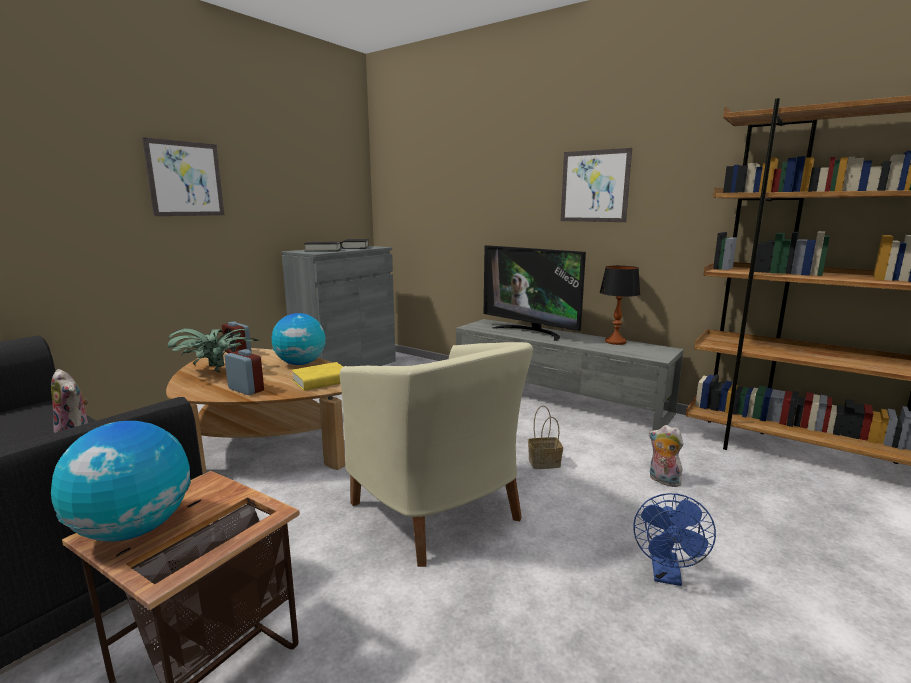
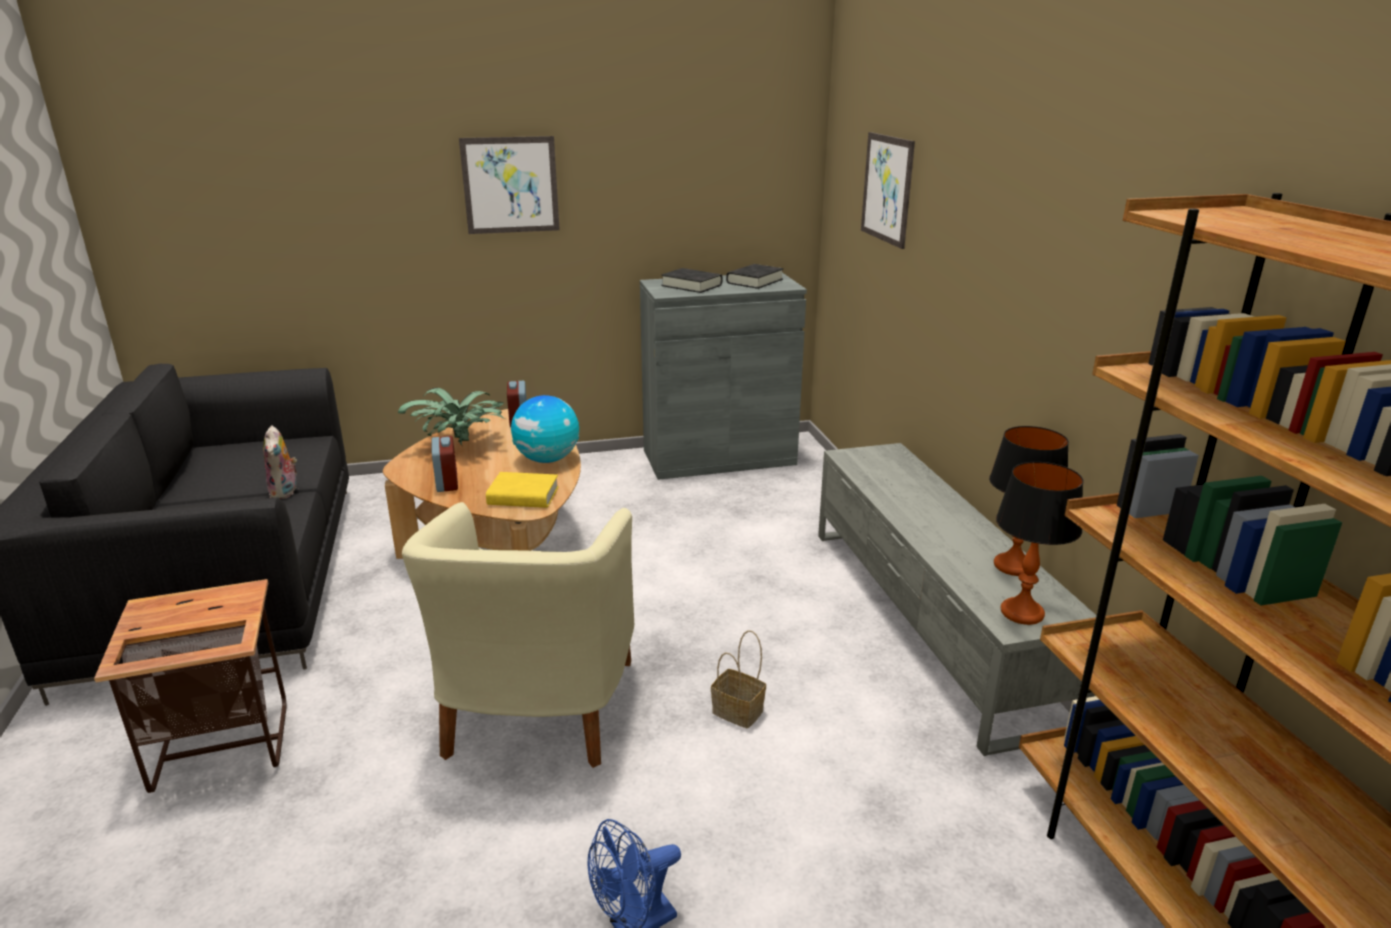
camera: 40 degrees right, 10 degrees up
(133, 530) = (160, 613): globe -> none
(531, 332) = (917, 496): television -> none
(594, 186) = (1046, 267): picture -> picture (887, 189)
(651, 353) = (1022, 612): none -> table lamp
(662, 481) = (848, 823): plush toy -> none

